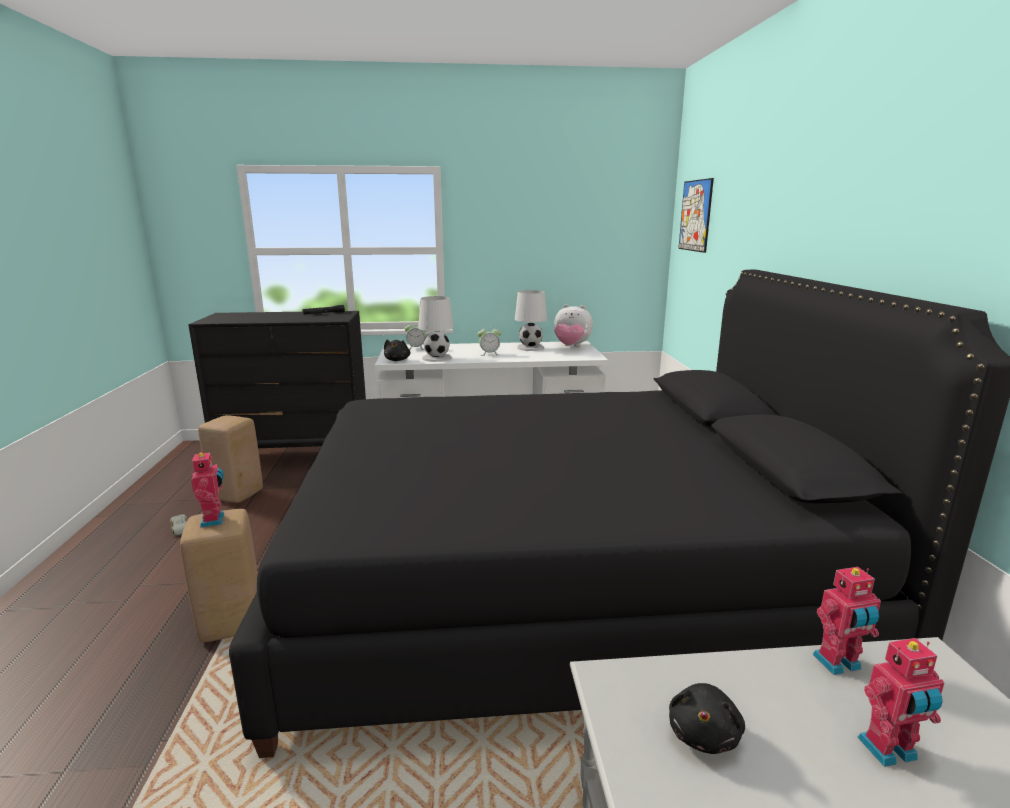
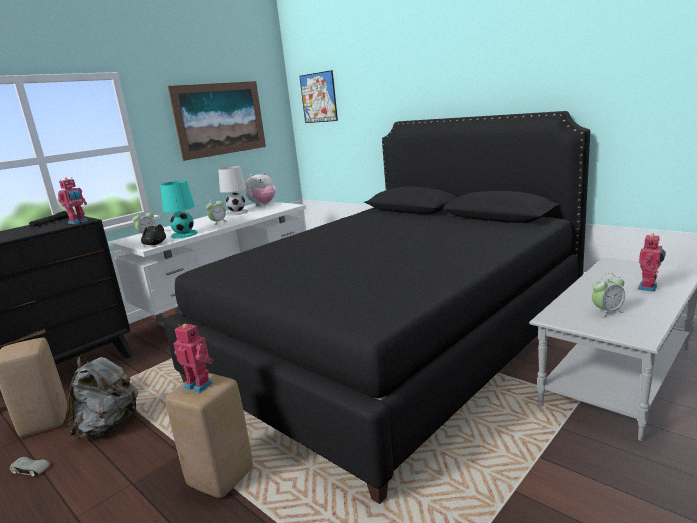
camera: 40 degrees left, 0 degrees up
(256, 522) = (109, 426): none -> grey backpack
(437, 358) = (184, 234): white table lamp -> turquoise table lamp
(558, 229) = (220, 119): none -> picture
(704, 733) = (607, 312): black plush toy -> alarm clock
(838, 664) = (597, 276): toy robot -> toy robot (78, 222)

